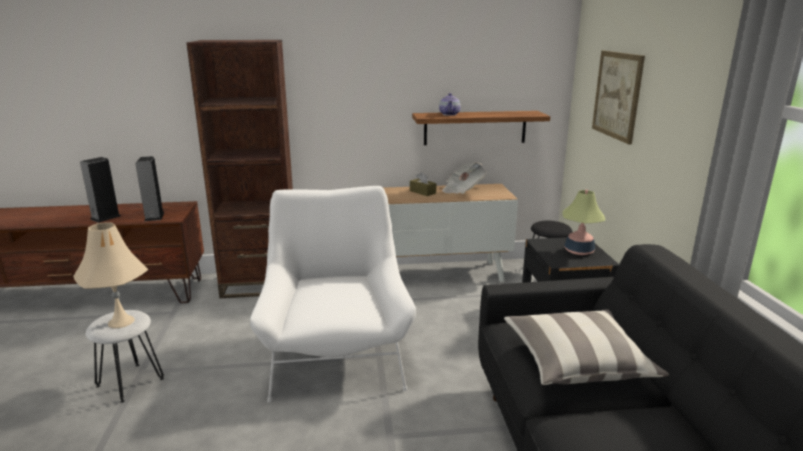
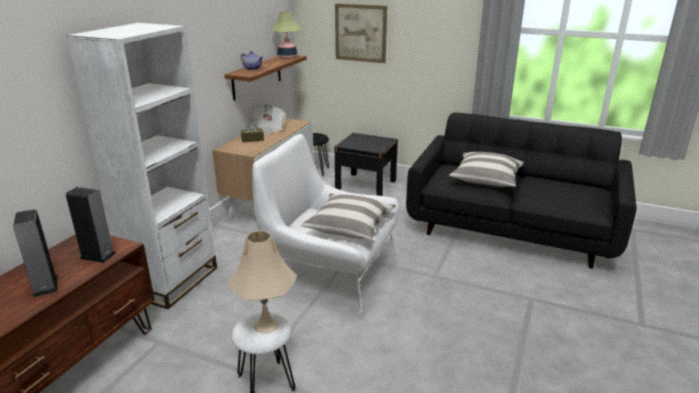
camera: 60 degrees left, 5 degrees up
(261, 284) = (173, 281): brown bookcase -> white bookcase
(334, 307) = (349, 227): none -> pillow
(579, 251) = (369, 140): table lamp -> table lamp (287, 57)

